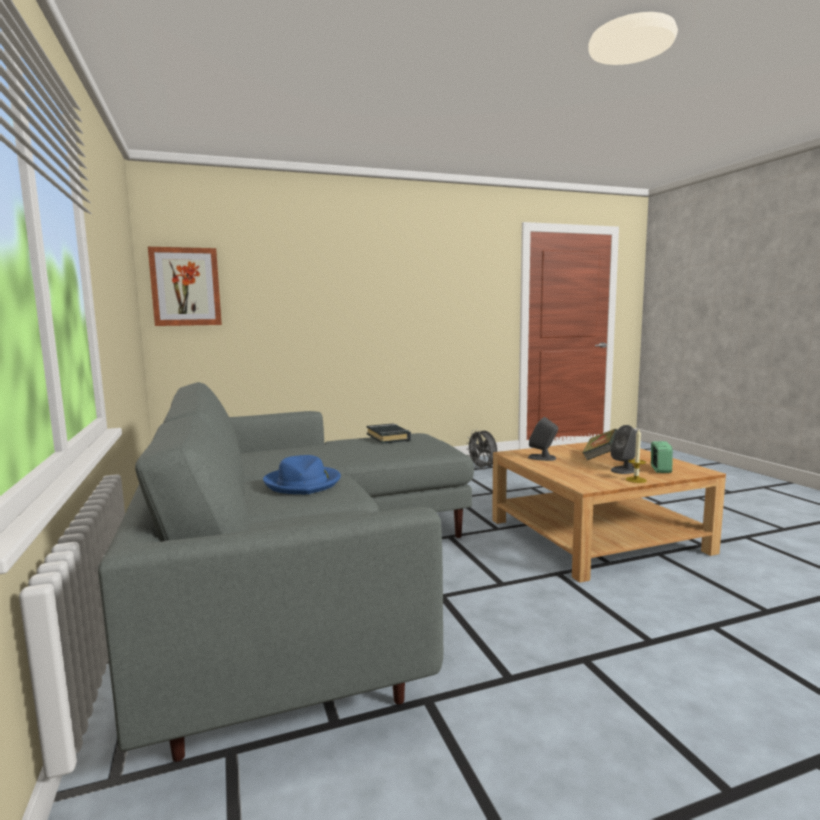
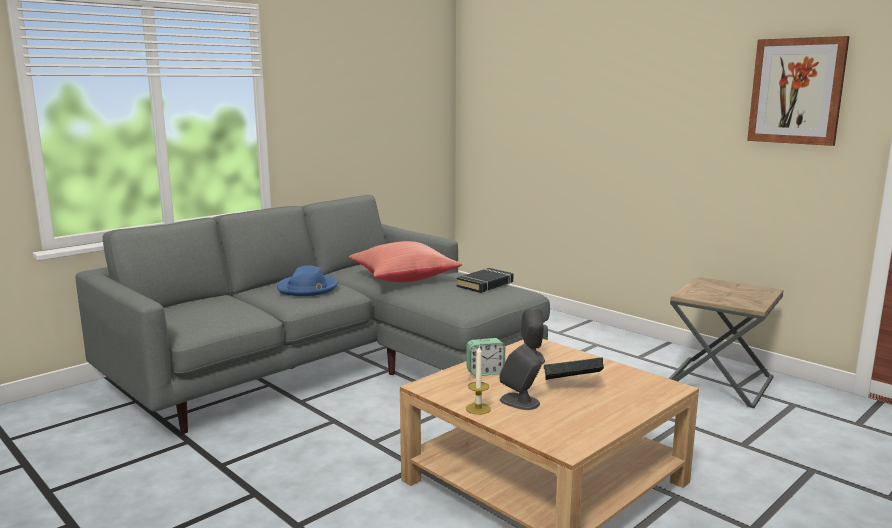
camera: 65 degrees right, 5 degrees up
(186, 287) = (484, 102): picture -> picture (796, 91)
(328, 453) = (403, 278): none -> red pillow
(482, 468) = (718, 383): grey fan -> brown side table
(660, 470) = (543, 422): alarm clock -> alarm clock (485, 372)

